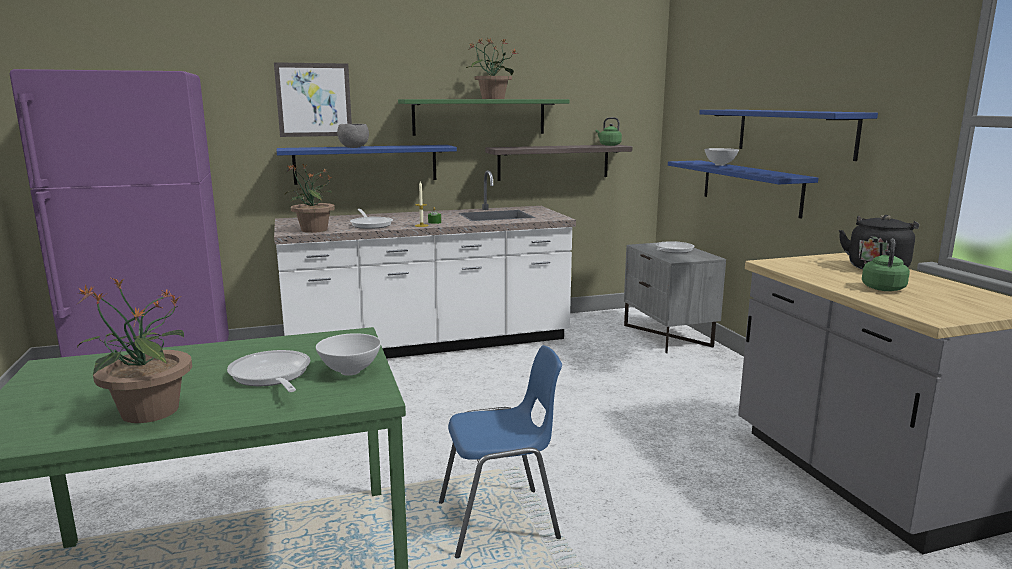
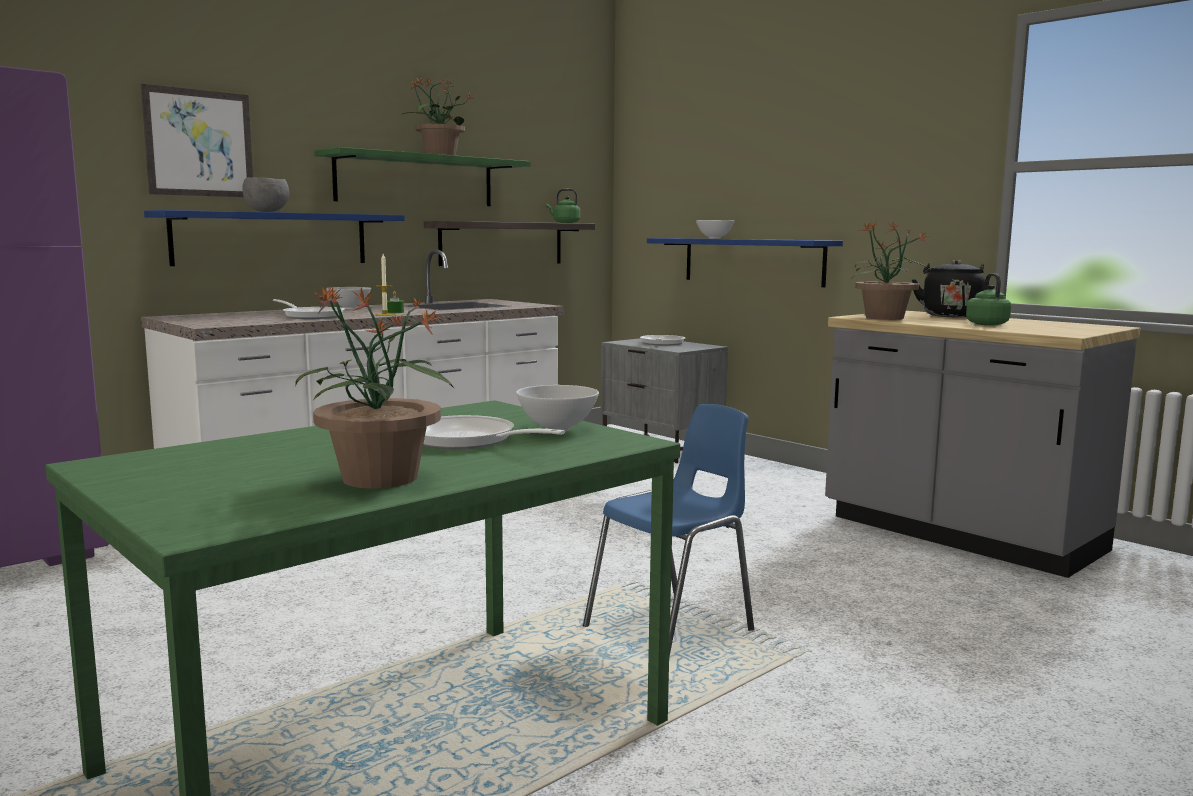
camera: 25 degrees left, 5 degrees down
(313, 230) = (240, 322): potted plant -> potted plant (885, 318)
(416, 215) = (349, 308): none -> white bowl
(794, 132) = (807, 195): blue shelf -> none

